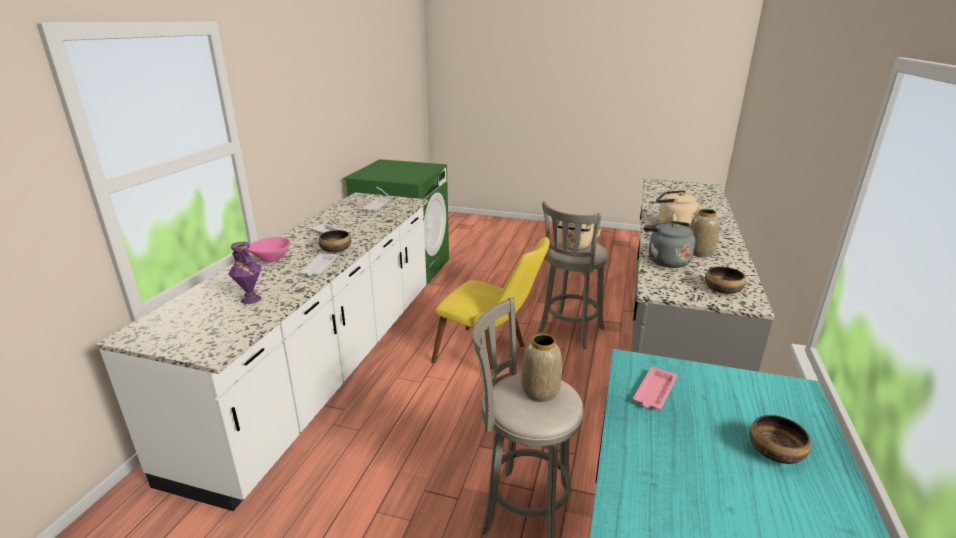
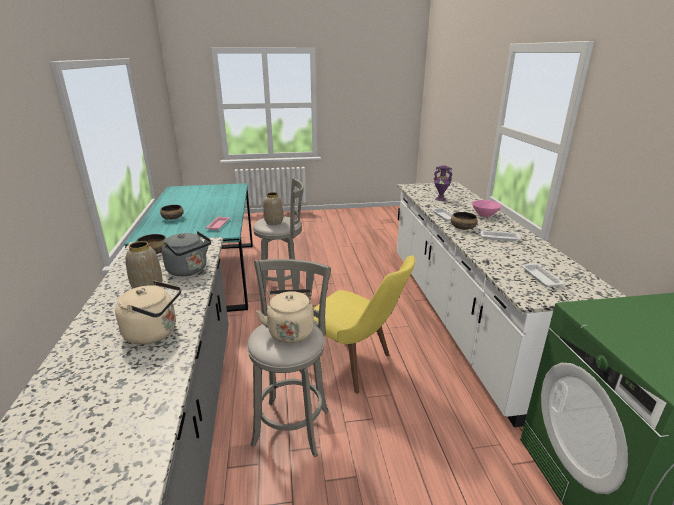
camera: 155 degrees right, 0 degrees up
(490, 356) = (356, 365): yellow chair -> yellow chair turned 150 degrees counterclockwise

